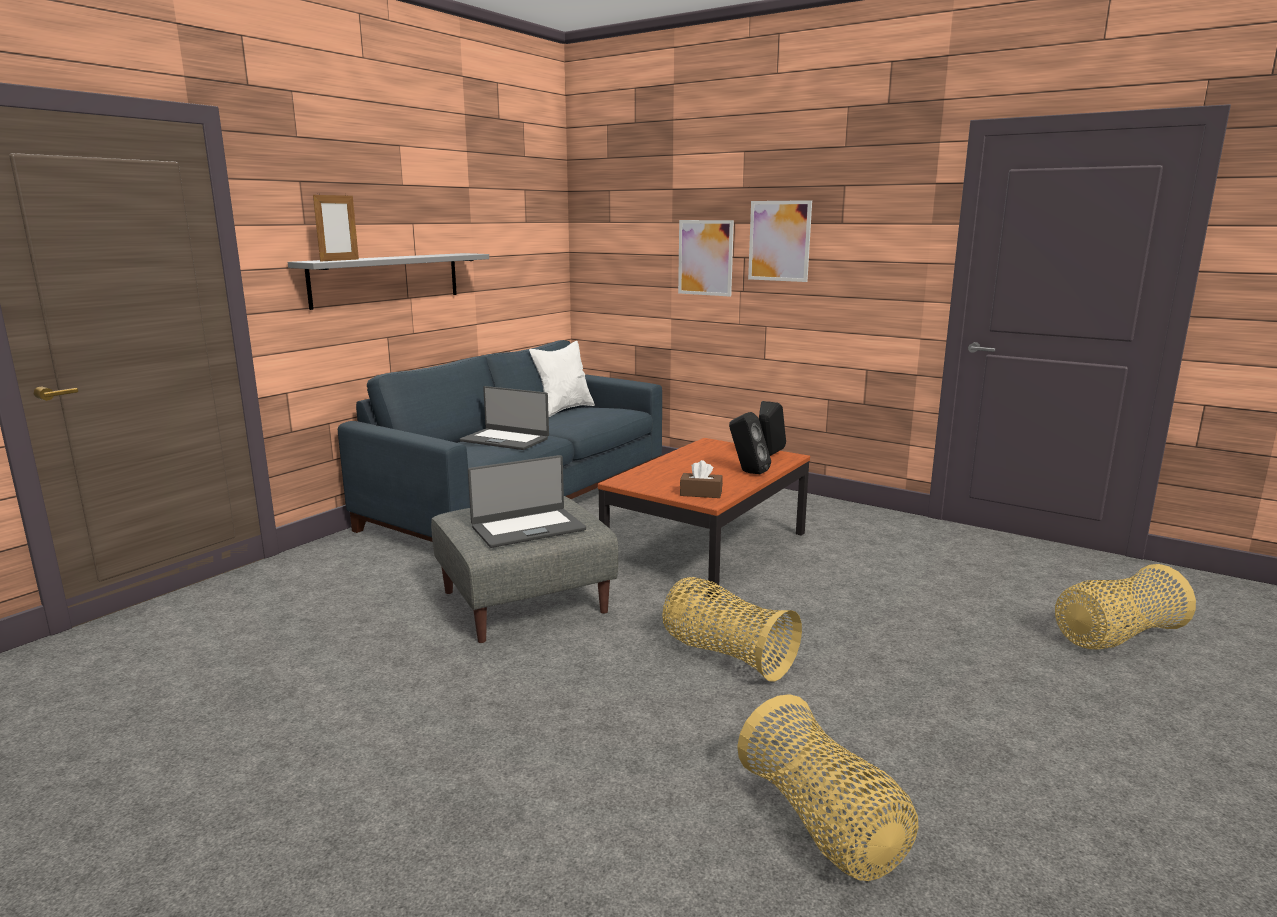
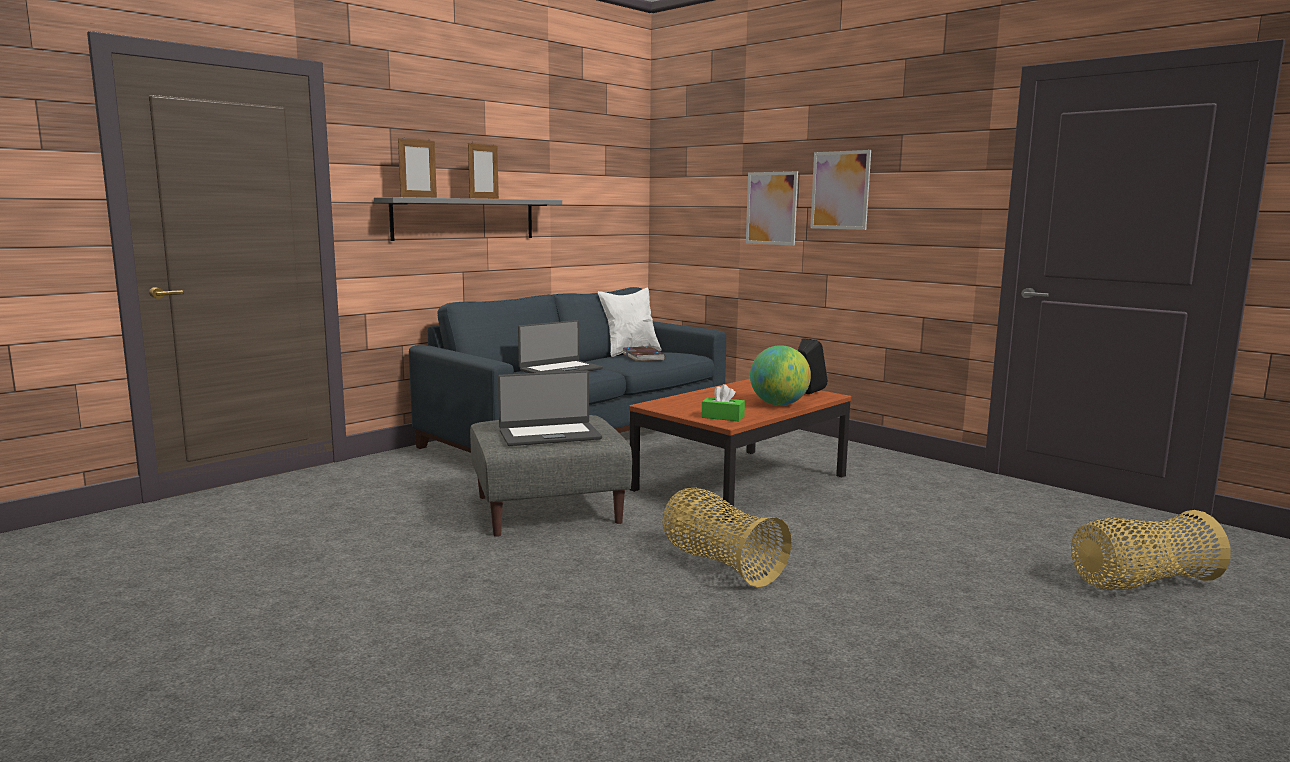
camera: 10 degrees right, 5 degrees down
(408, 257) = (484, 198): none -> picture frame
(505, 439) = (560, 369): laptop -> laptop turned 75 degrees counterclockwise
(583, 417) = (643, 357): none -> book
(701, 493) = (722, 417): brown tissue box -> green tissue box
(747, 472) = (779, 404): black speaker -> globe
(822, 825) = (752, 698): basket -> none

